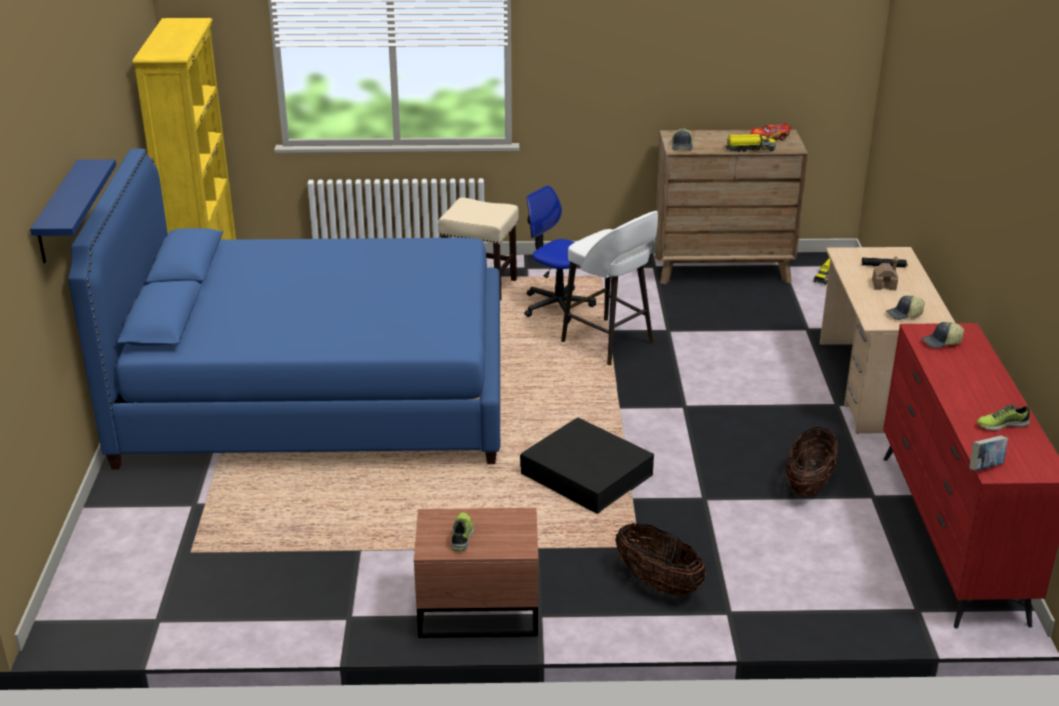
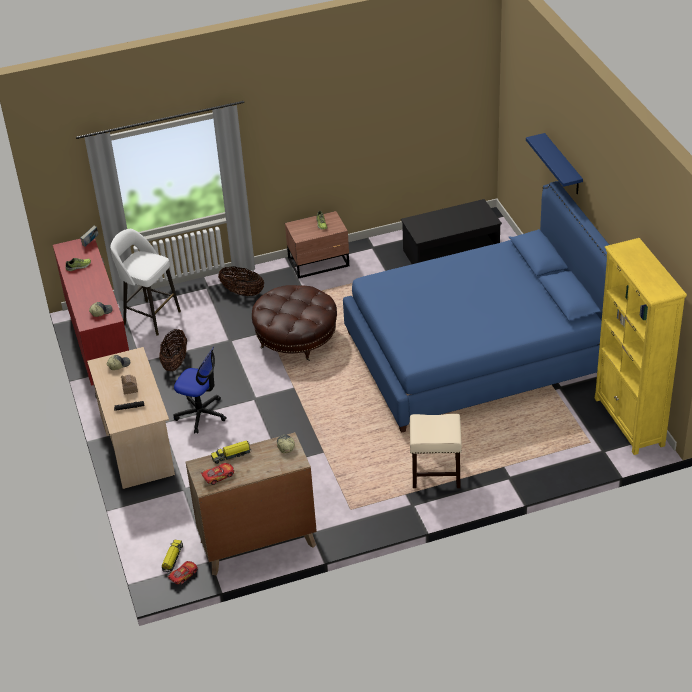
camera: 165 degrees right, 10 degrees up
(211, 565) = (450, 252): none -> black coffee table
(557, 306) = (369, 467): office chair -> office chair (201, 414)
(586, 474) = (296, 339): black storage box -> brown ottoman
(609, 343) = (318, 439): white stool -> white stool (150, 317)
(815, 261) = (183, 575): none -> toy car

